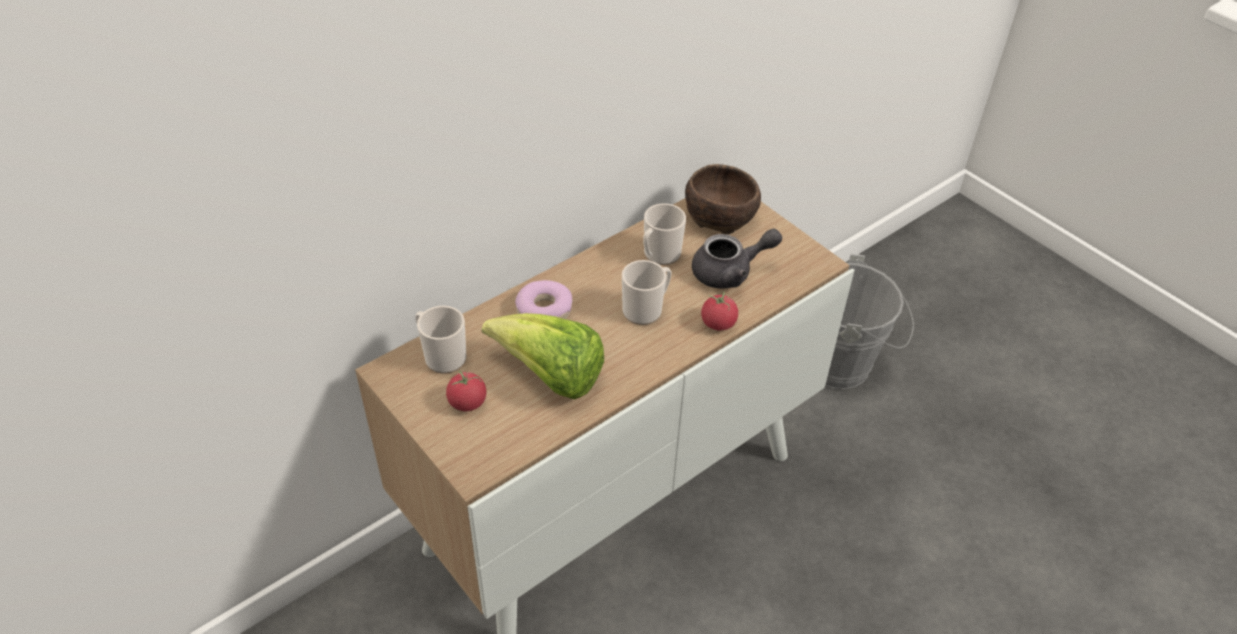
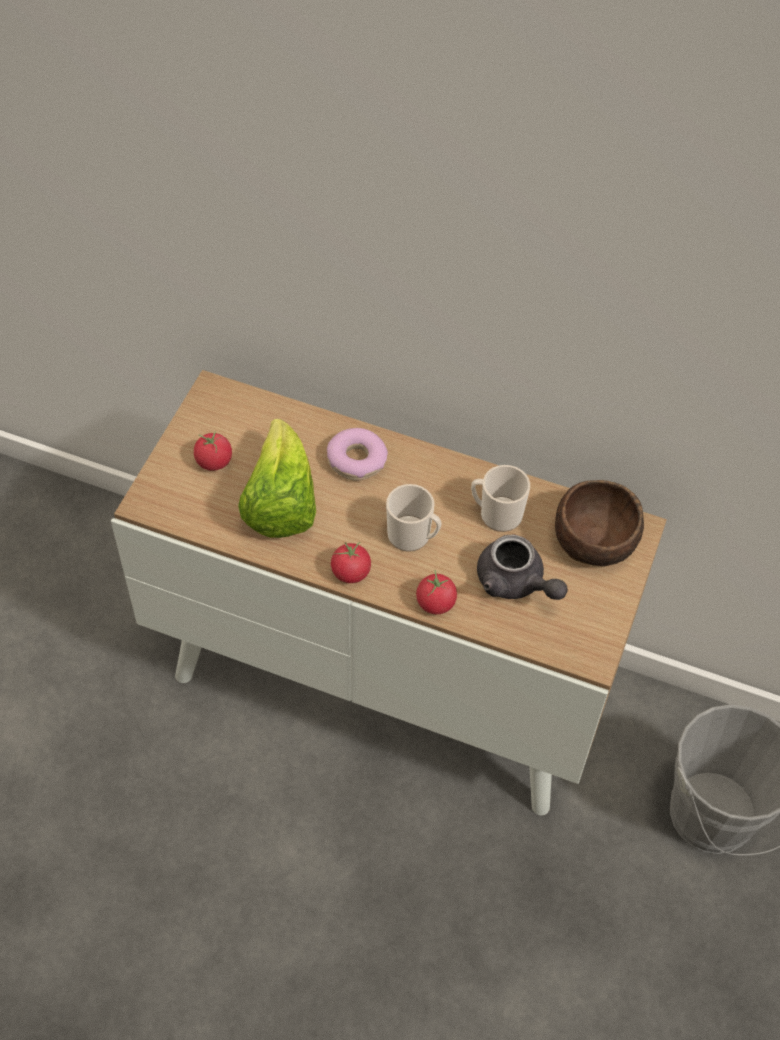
camera: 60 degrees right, 10 degrees up
(442, 356) = (253, 417): mug -> none
(654, 361) = (351, 572): none -> tomato

